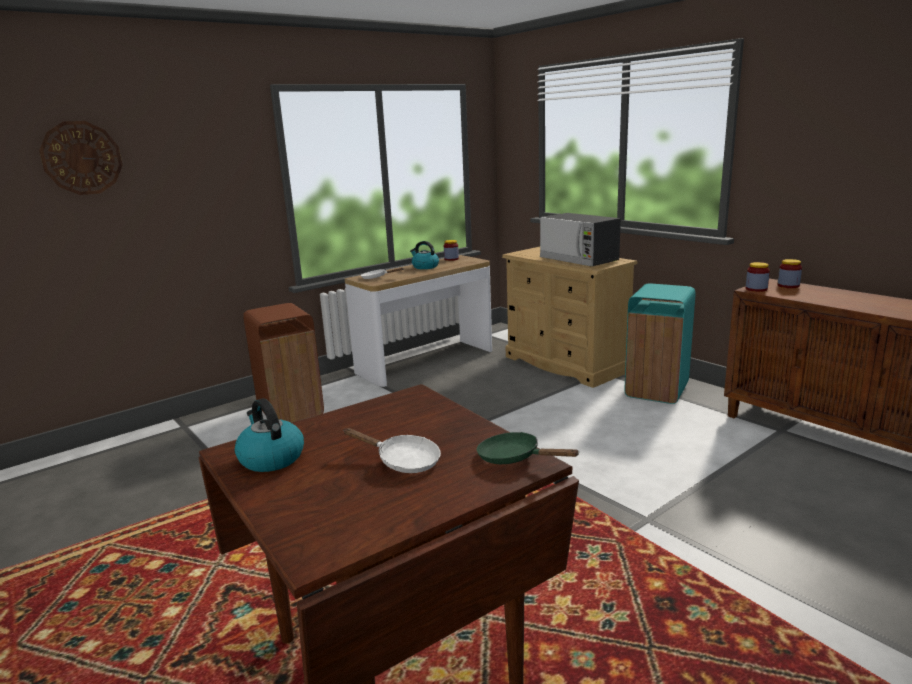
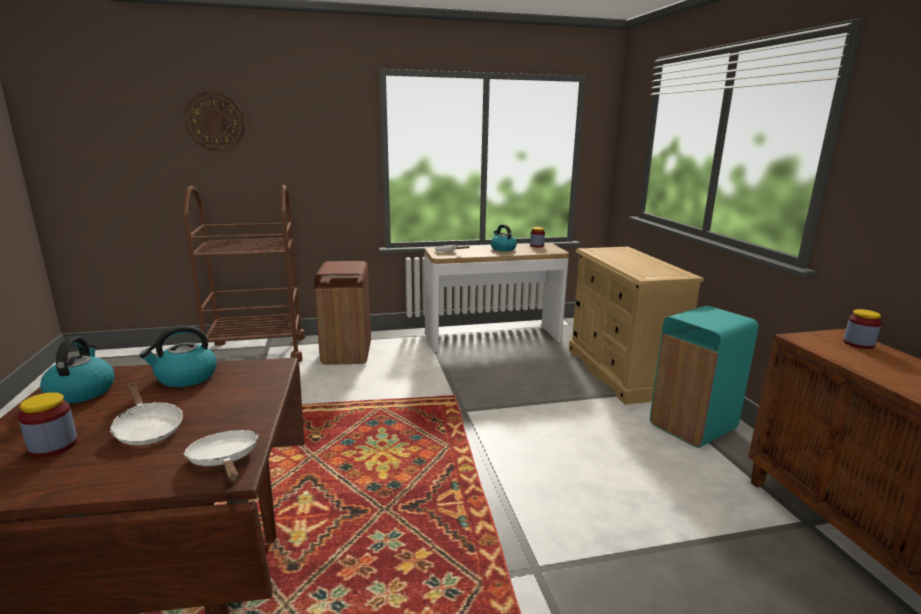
camera: 25 degrees right, 0 degrees up
(179, 435) = (257, 352): none -> brown cart
(352, 422) = (186, 377): none -> kettle
(514, 458) = (225, 460): green frying pan -> white frying pan
(579, 260) = (640, 266): microwave -> none
(756, 289) = (806, 339): jar -> jar (53, 446)

